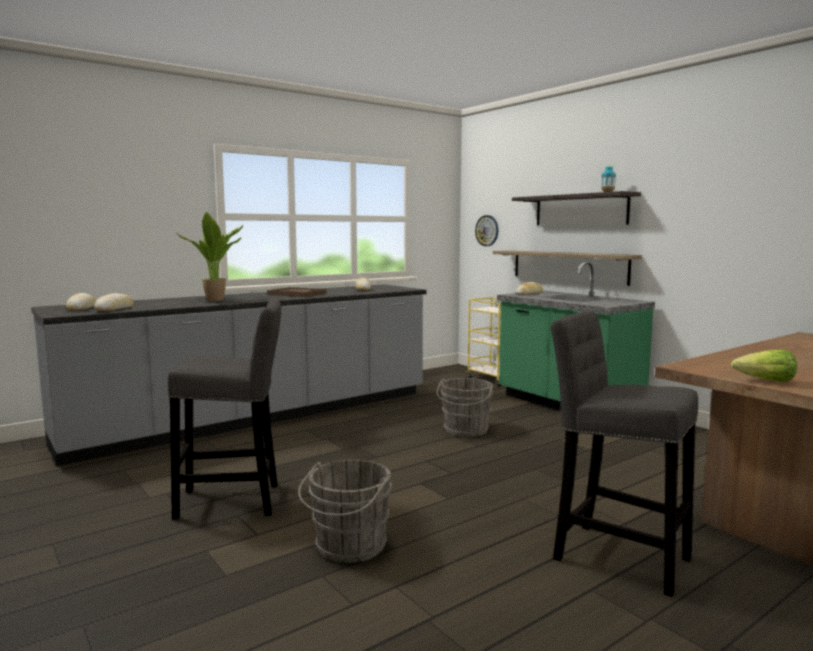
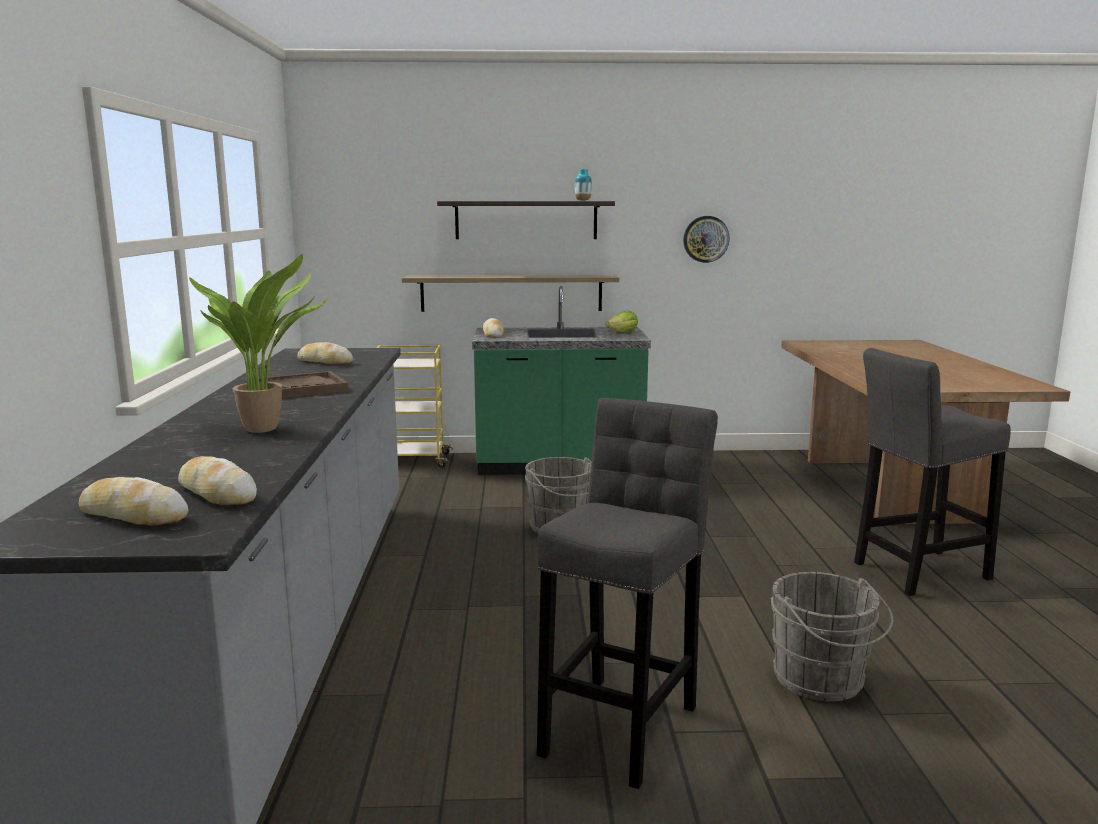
camera: 55 degrees left, 5 degrees up
(487, 230) = (358, 247): wall clock -> wall clock (706, 239)
(766, 381) = (958, 387): lettuce -> lettuce (622, 333)

